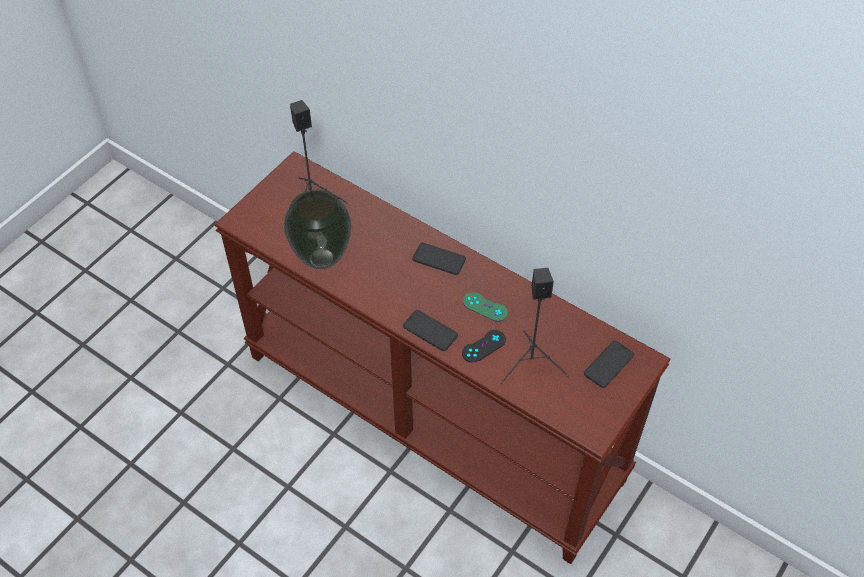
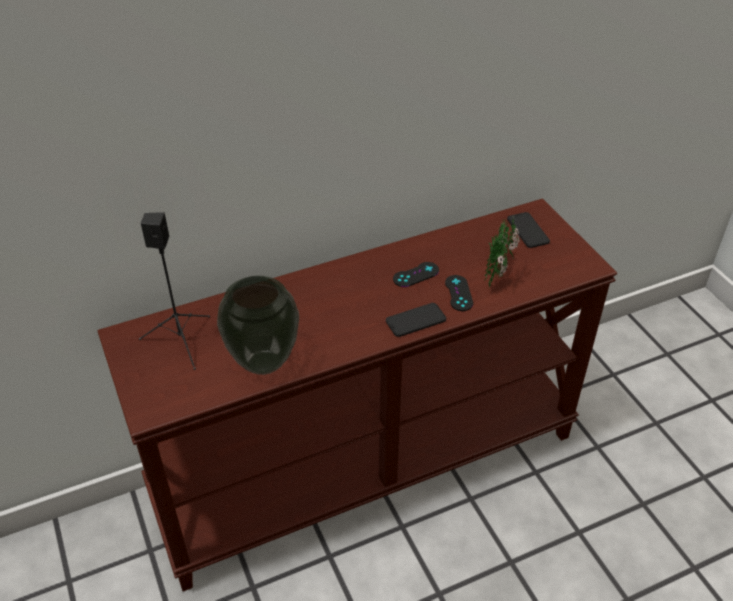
camera: 60 degrees left, 10 degrees down
(439, 259) = (337, 281): phone -> none
(485, 307) = (416, 275): green game controller -> black game controller
(532, 363) = (497, 271): black speaker -> potted plant

